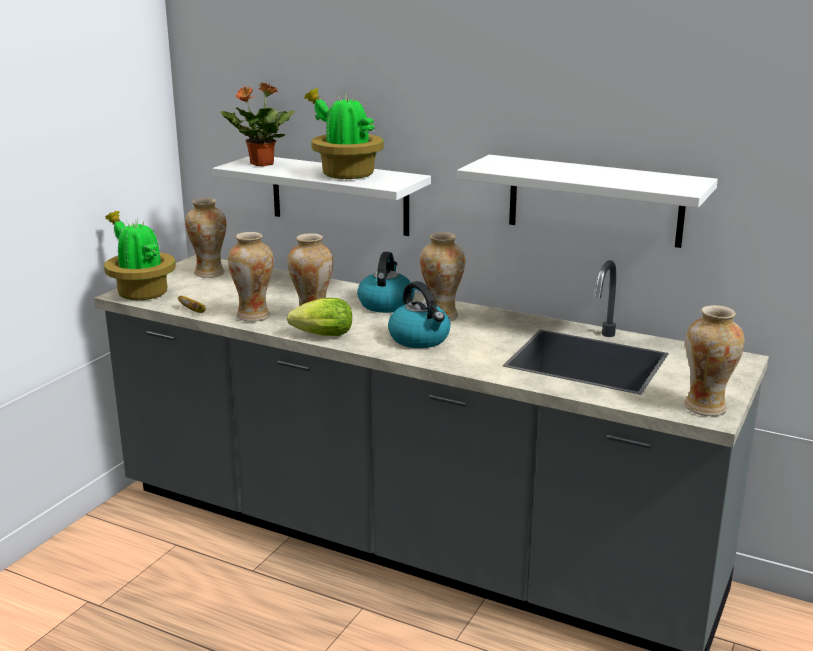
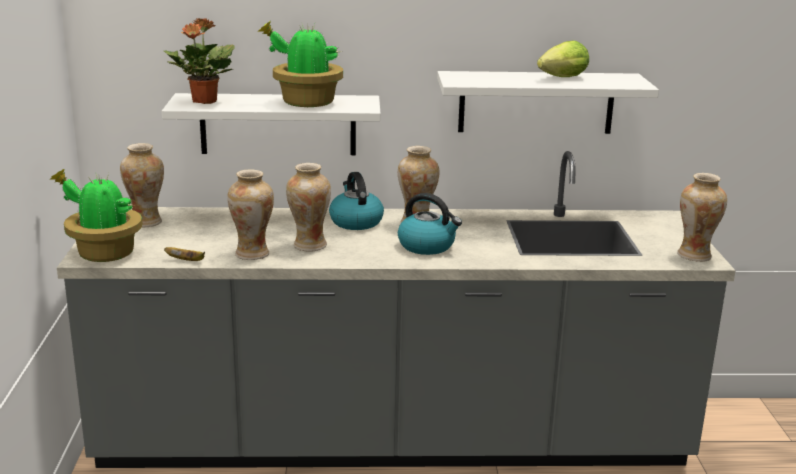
camera: 30 degrees left, 0 degrees up
(320, 336) = (340, 260): lettuce -> lettuce (560, 78)

